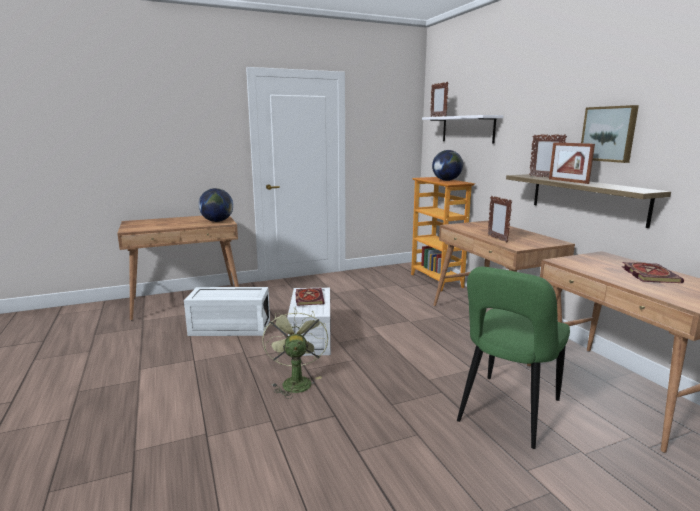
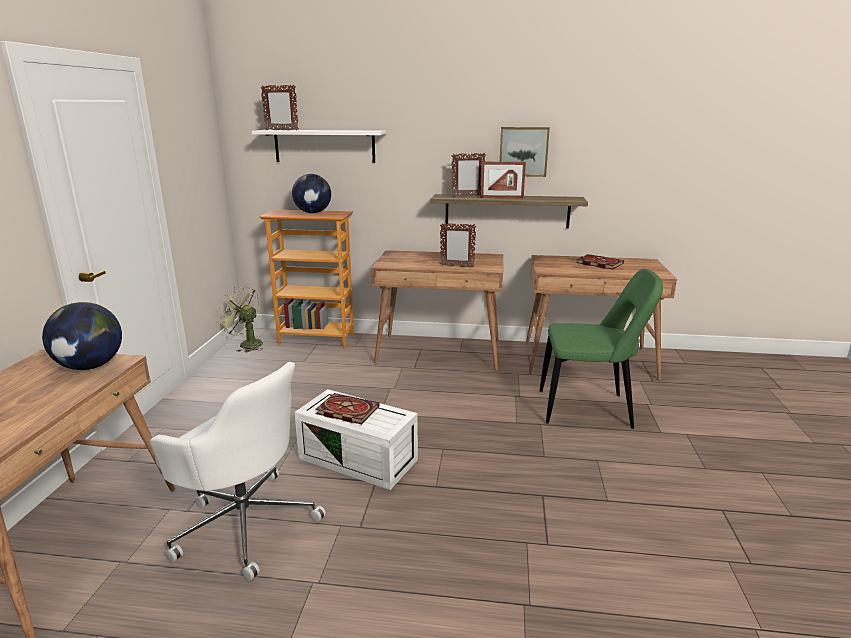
camera: 60 degrees left, 5 degrees up
(229, 328) = (245, 522): white storage box -> white office chair
(295, 381) = (456, 502): green fan -> green fan (246, 344)
(506, 413) = (589, 409): green chair -> green chair turned 60 degrees counterclockwise

